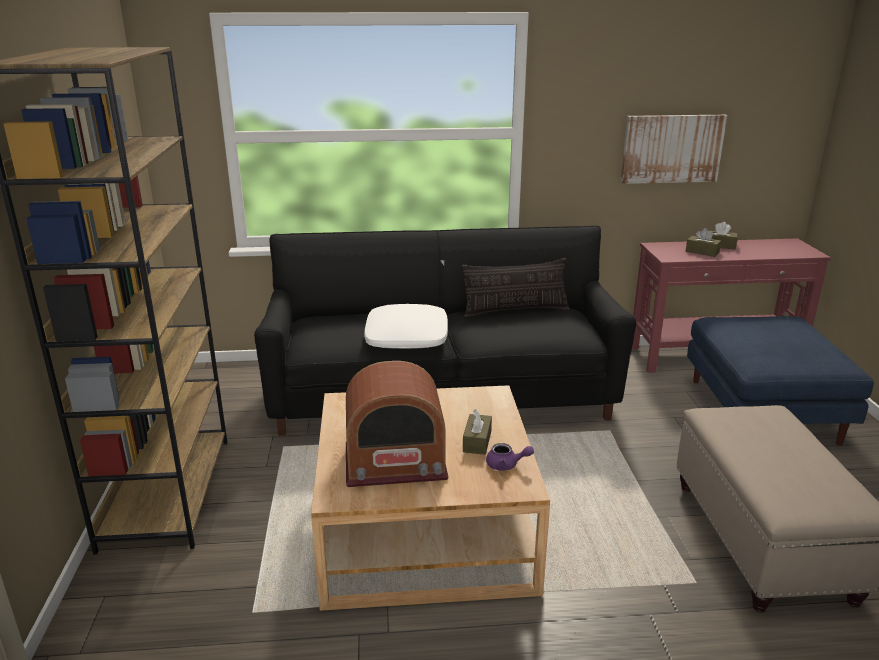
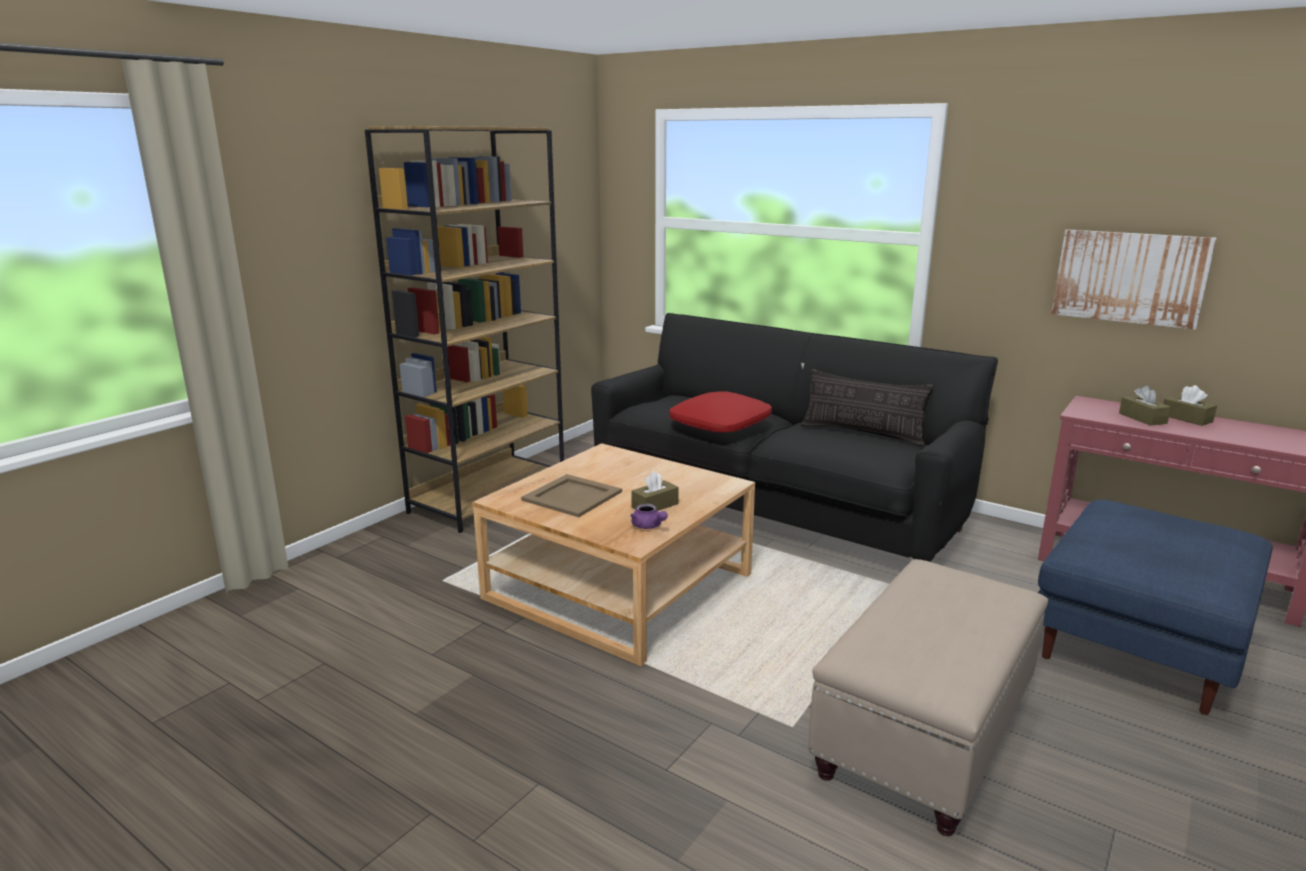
camera: 40 degrees right, 5 degrees down
(395, 462) = (573, 496): radio -> beige tray
(407, 338) = (720, 425): white pillow -> red pillow

